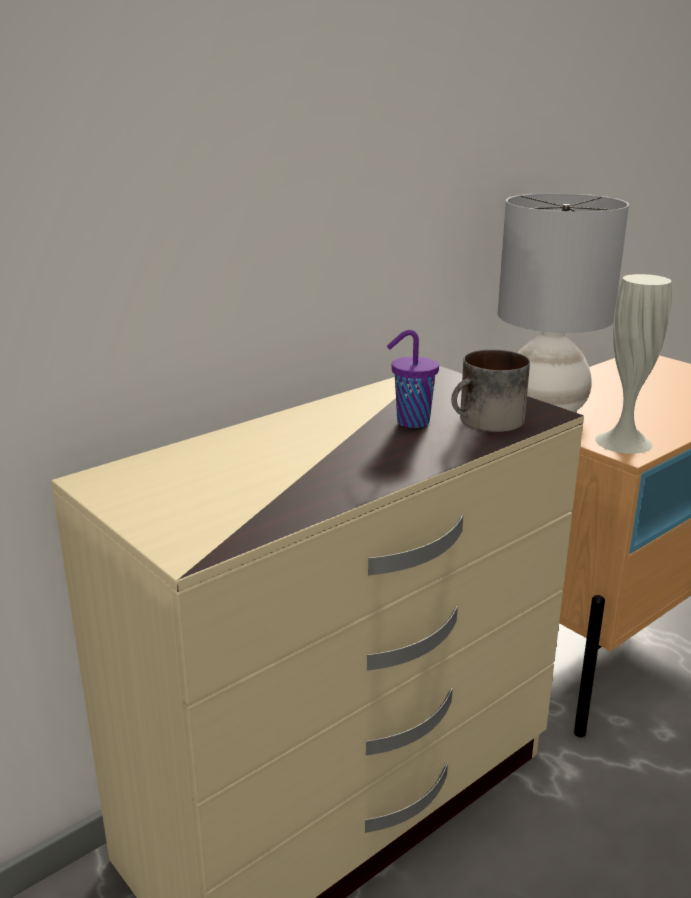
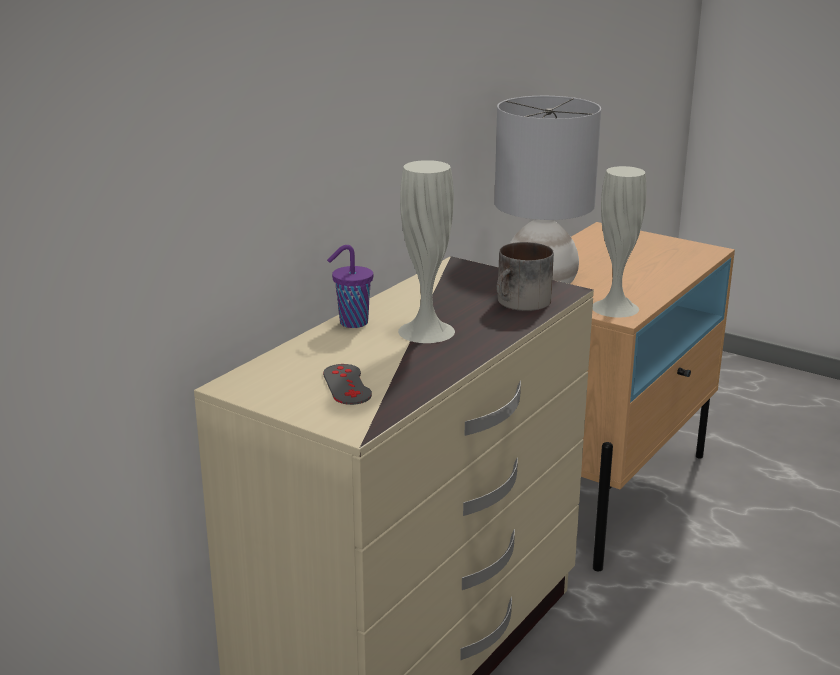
camera: 15 degrees left, 0 degrees up
(221, 495) = (347, 385): none -> grey game controller
(356, 442) = (426, 331): none -> white vase
(410, 422) = (460, 309): purple cup -> purple cup (351, 323)

